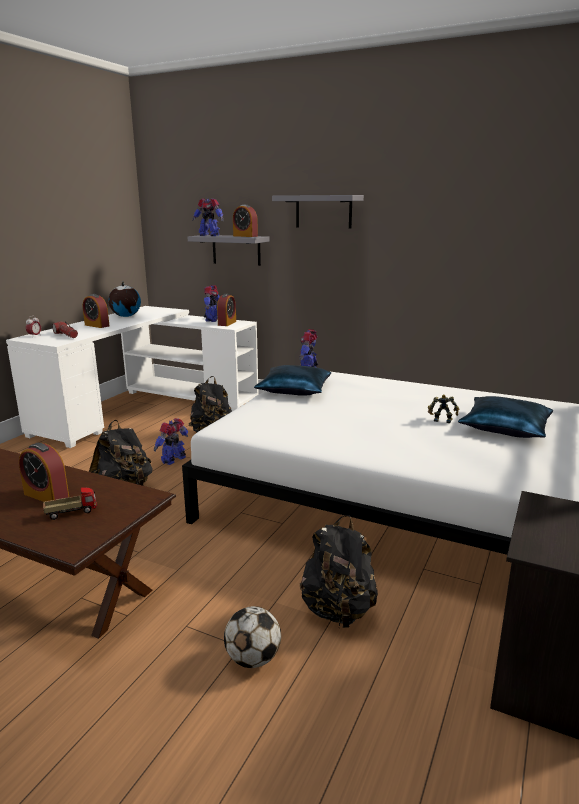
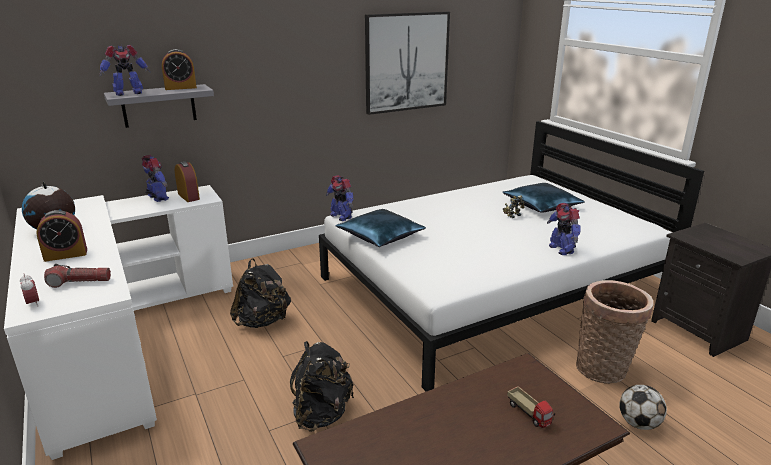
camera: 55 degrees left, 5 degrees up
(46, 495) = (478, 422): alarm clock -> none
(71, 512) = (529, 414): toy truck -> toy truck turned 135 degrees clockwise
(174, 460) = (292, 362): toy robot -> toy robot (561, 249)
(323, 211) = (269, 50): grey shelf -> none
(338, 611) = (604, 368): black backpack -> basket
(474, 236) = (406, 62): none -> picture

